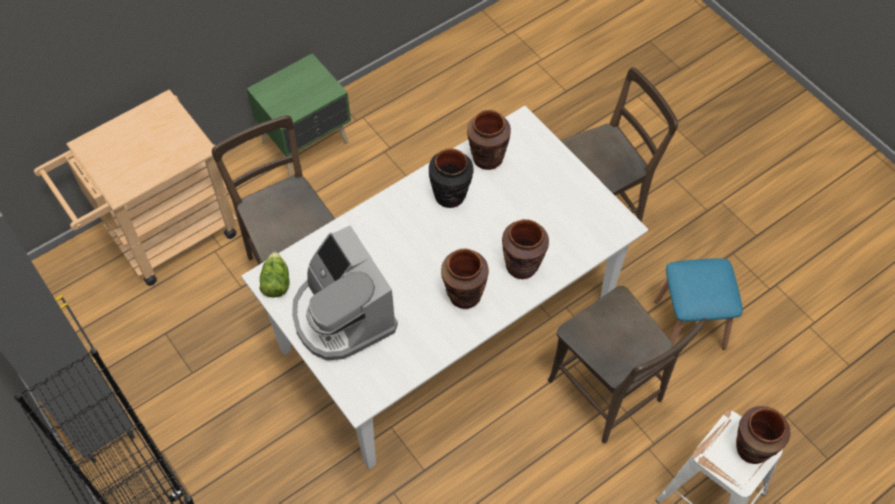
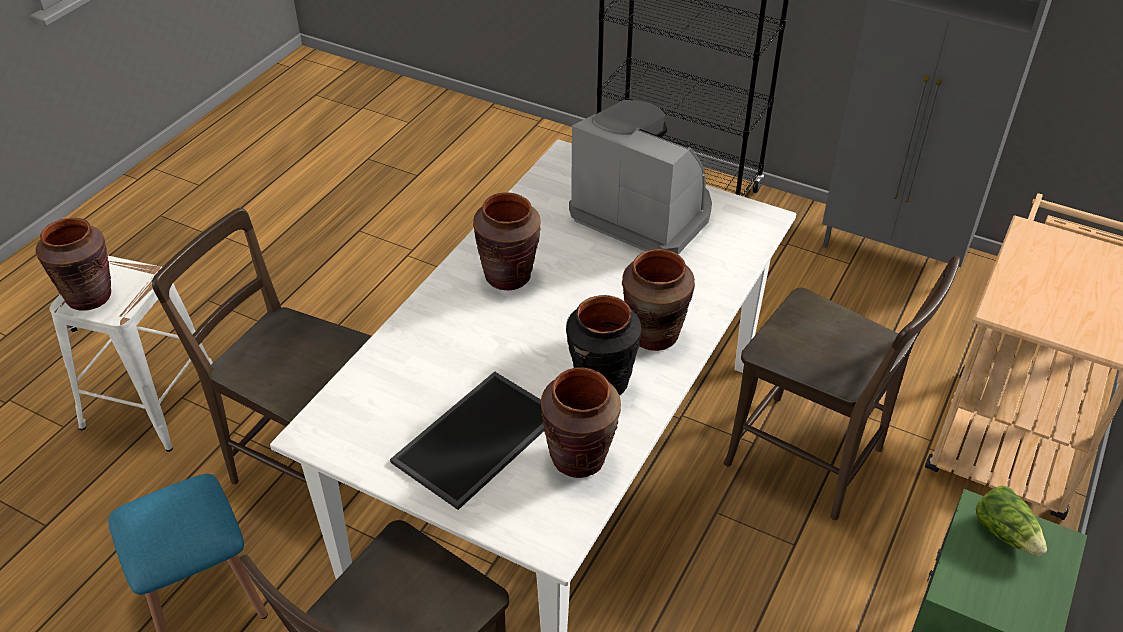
camera: 155 degrees right, 15 degrees down
(275, 282) = (750, 217): lettuce -> lettuce (1005, 533)
(522, 266) = (447, 331): brown vase -> brown vase (654, 335)
(534, 187) = (478, 440): none -> tray

